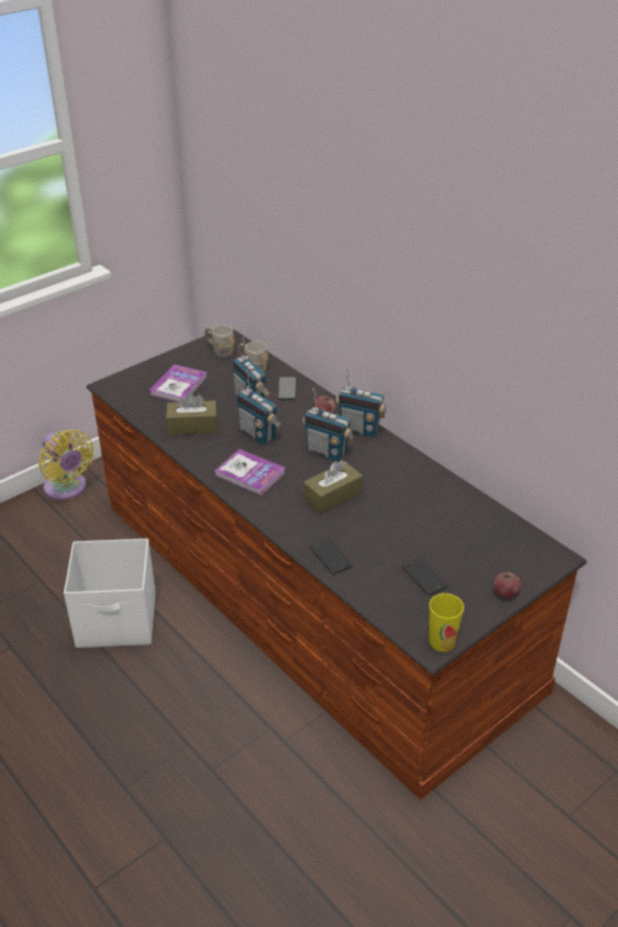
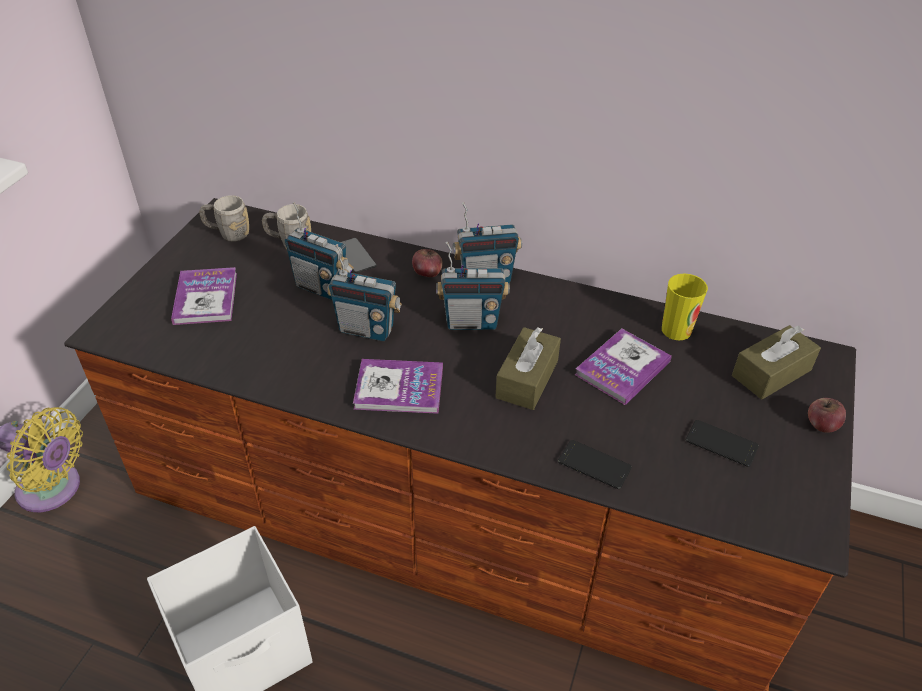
camera: 30 degrees left, 5 degrees up
(192, 426) = (269, 349): brown tissue box -> brown tissue box (771, 373)
(401, 512) = (622, 368): none -> book
(442, 641) = (818, 524): cup -> cup (676, 330)

